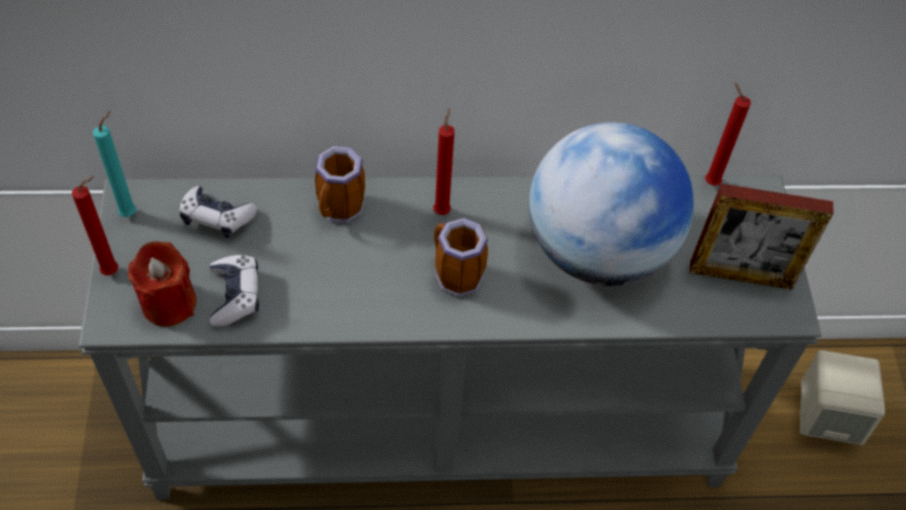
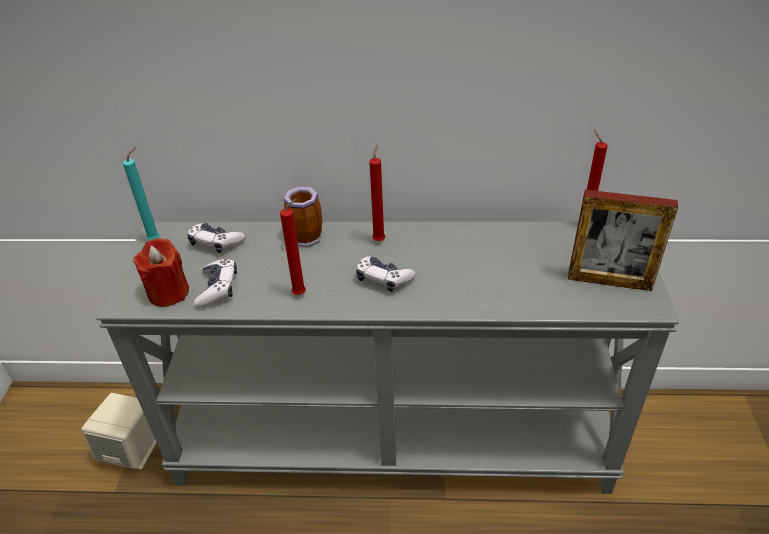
camera: 10 degrees right, 15 degrees down
(113, 271) = (134, 273): red candle -> red candle (301, 294)
(454, 276) = (383, 279): mug -> game controller
(598, 250) = (495, 264): globe -> none
(826, 417) = (696, 445): beige speaker -> beige speaker (133, 450)

